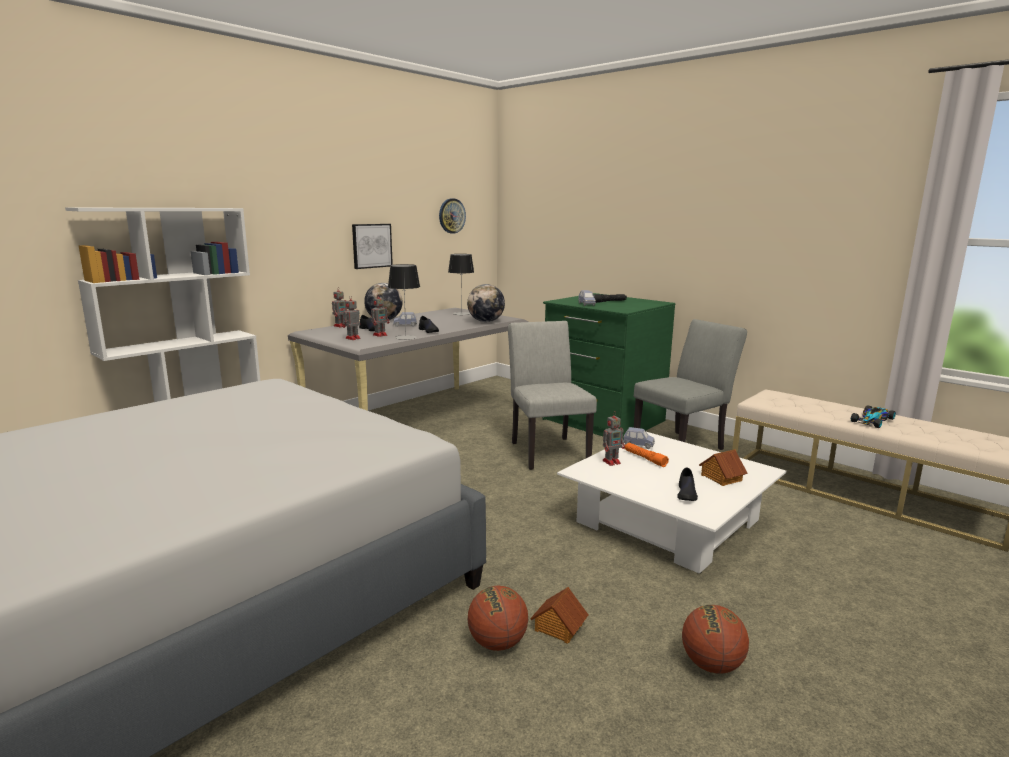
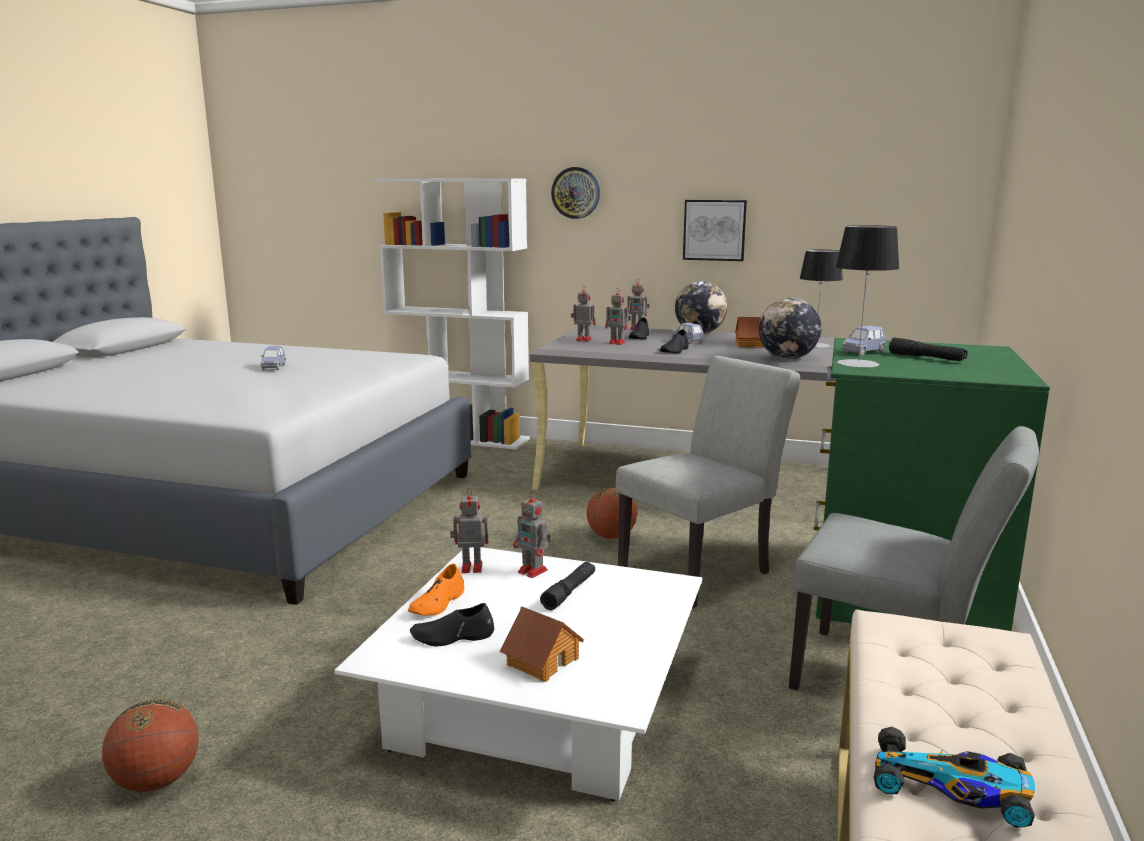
camera: 65 degrees right, 0 degrees up
(405, 337) = (622, 350): table lamp -> table lamp (858, 363)
(451, 216) = (877, 190): wall clock -> wall clock (576, 193)
(497, 643) = (191, 636): basketball -> basketball (611, 536)
(558, 627) = (224, 663): toy house -> toy house (749, 344)
(594, 476) = (470, 567): none -> toy robot
(638, 445) = (624, 581): blue toy car -> blue toy car (274, 367)
(641, 491) = (437, 603): none -> orange shoe
(645, 458) = (569, 592): orange flashlight -> black flashlight

